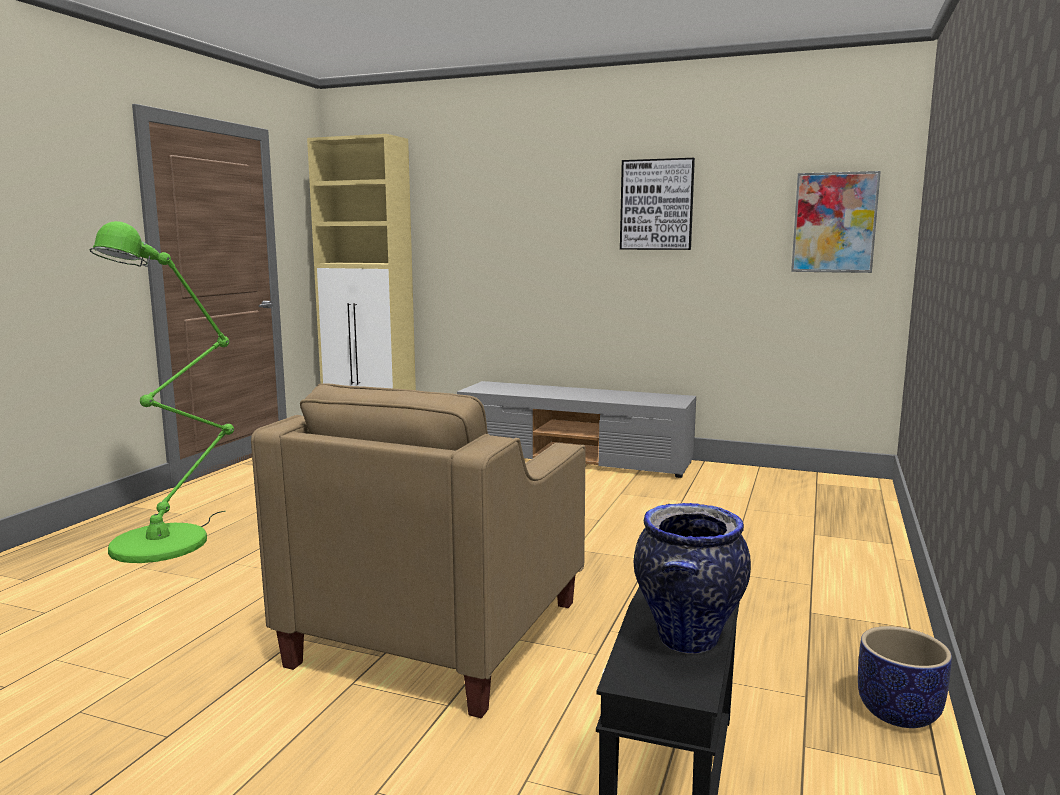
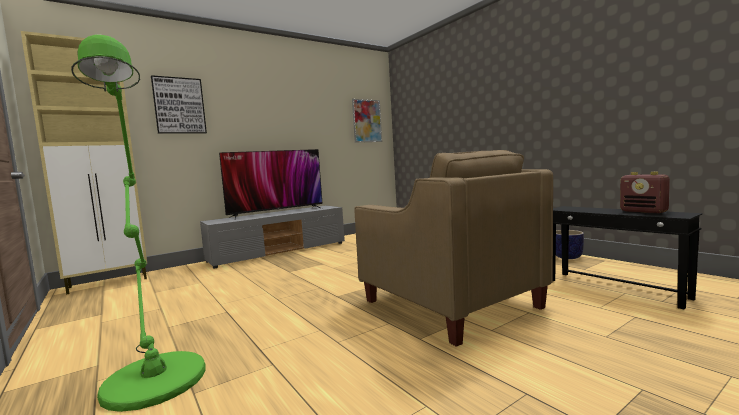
camera: 55 degrees left, 5 degrees down
(582, 392) = (277, 213): none -> television
(656, 205) = (294, 109): picture -> picture (179, 106)
(688, 641) = (644, 212): vase -> radio

